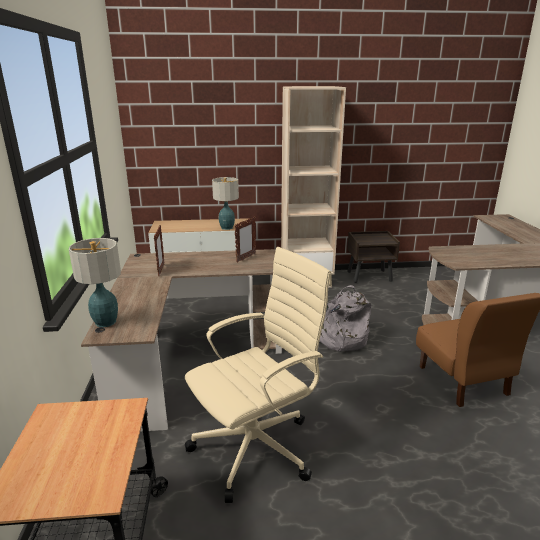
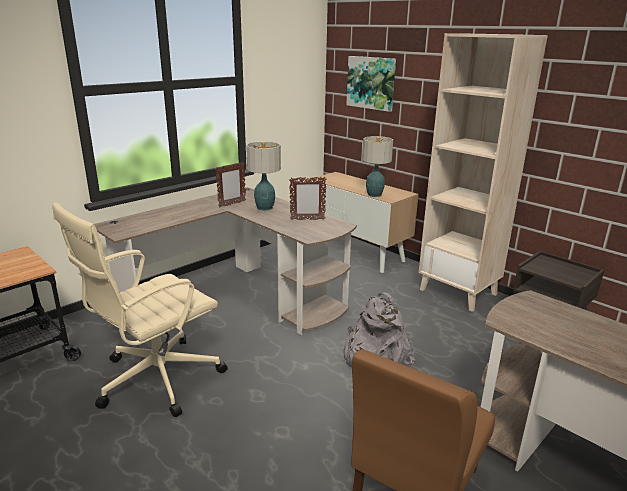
camera: 50 degrees right, 0 degrees up
(106, 322) = (125, 219): table lamp -> table lamp (264, 208)
(182, 133) = (371, 83): none -> picture
(257, 447) = (155, 379): beige office chair -> beige office chair turned 120 degrees clockwise

